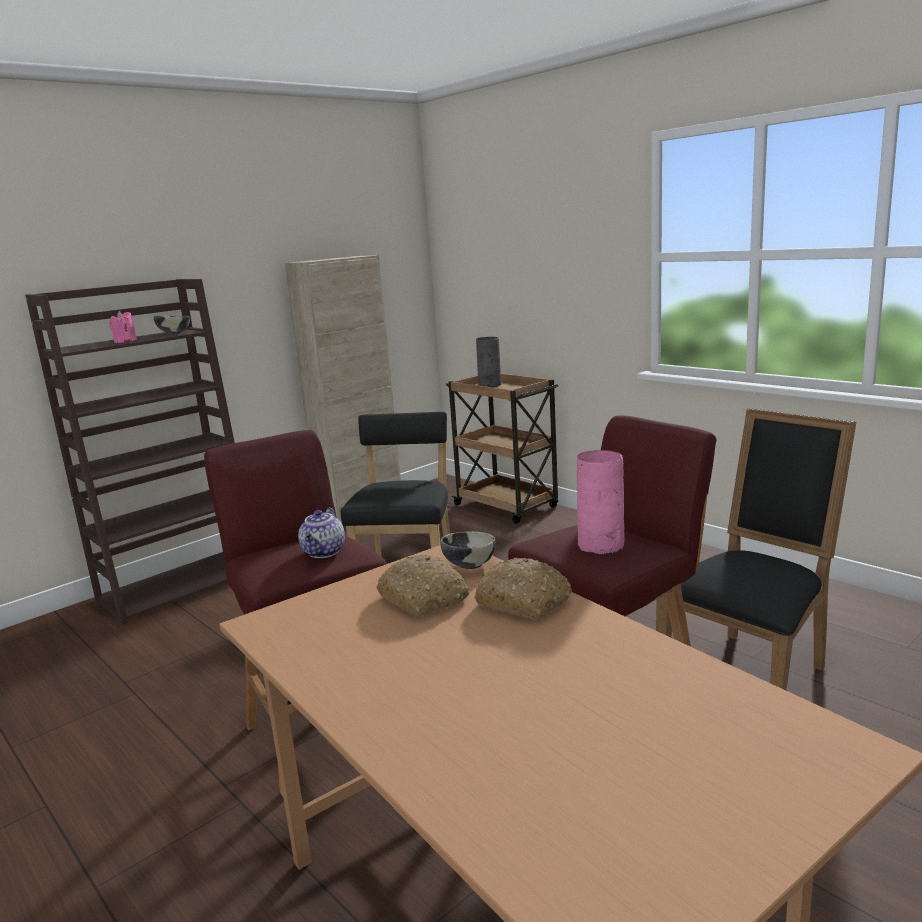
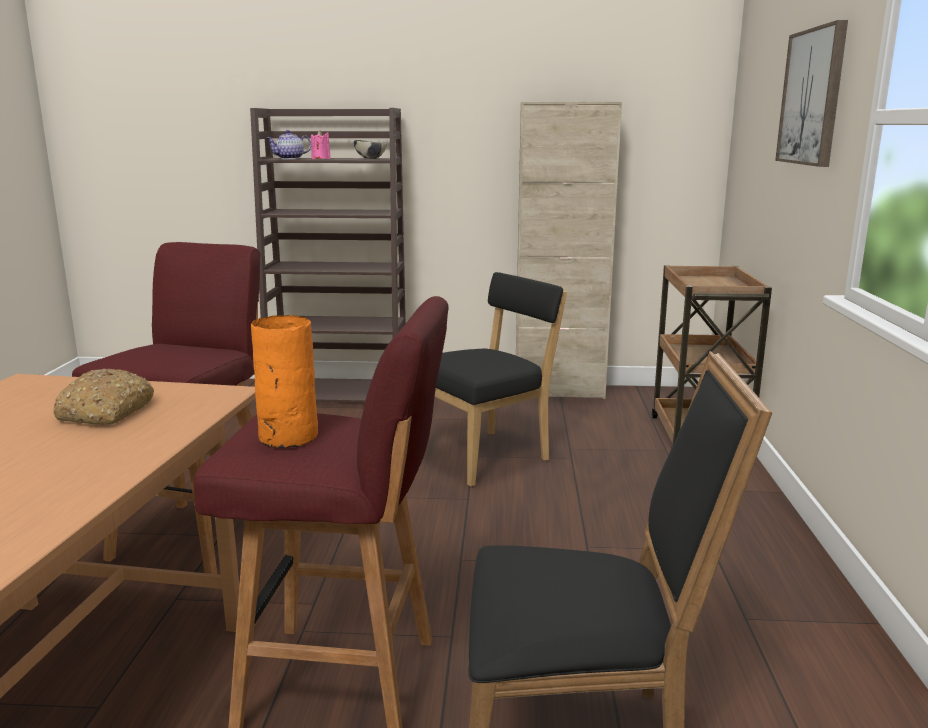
camera: 45 degrees right, 0 degrees up
(324, 552) = (168, 357): teapot -> teapot (289, 158)
(469, 565) = (196, 407): bowl -> none
(489, 385) = (711, 280): grey vase -> none
(524, 601) = (125, 447): bread -> none
(566, 245) = (812, 97): none -> picture
(601, 546) = (287, 437): pink vase -> orange vase

